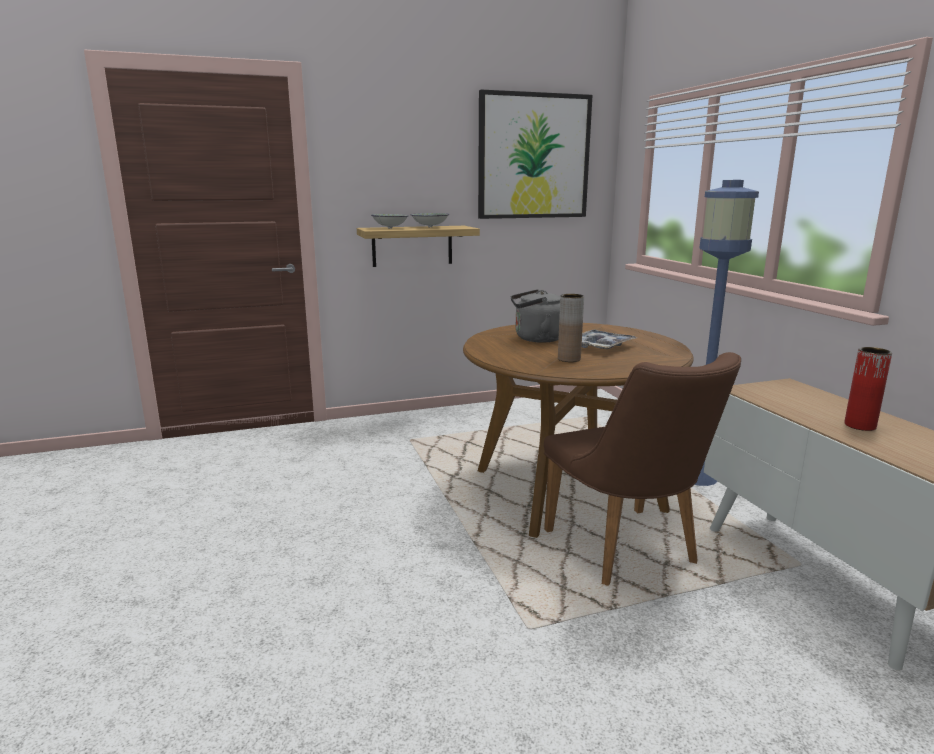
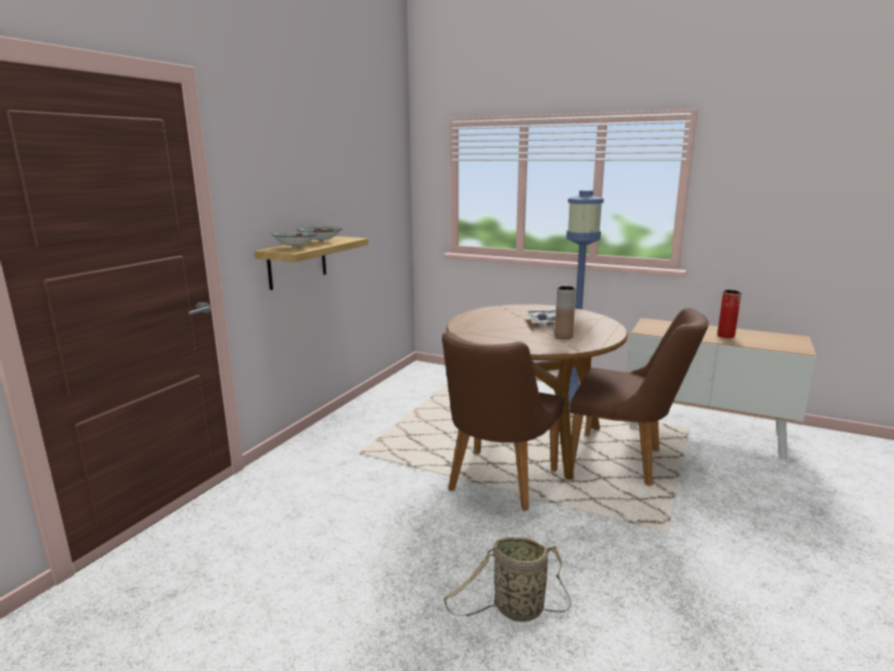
camera: 45 degrees left, 0 degrees up
(288, 592) = (515, 610): none -> basket
(460, 508) = (497, 484): none -> brown chair
(533, 156) = (368, 167): picture -> none
(536, 339) = (501, 327): grey kettle -> none

